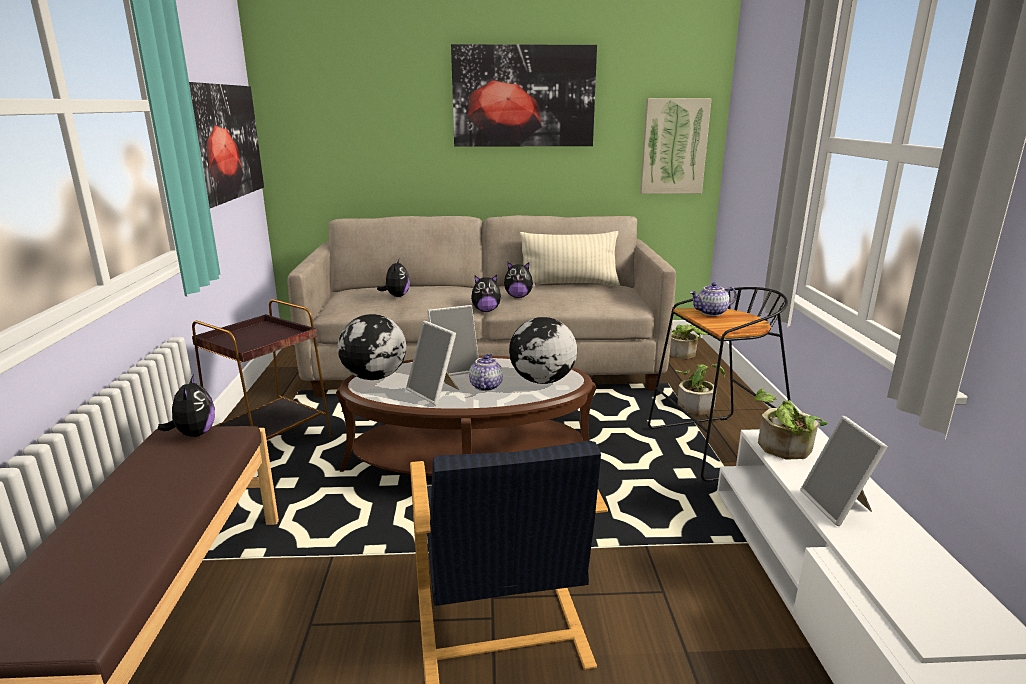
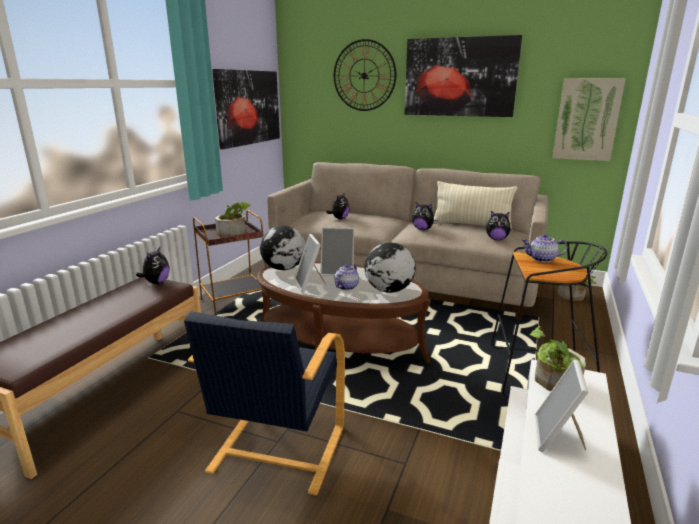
camera: 25 degrees right, 0 degrees up
(390, 93) = (364, 75): none -> wall clock
(486, 310) = (394, 236): plush toy -> plush toy (497, 239)
(696, 404) = (550, 338): potted plant -> potted plant (235, 233)

